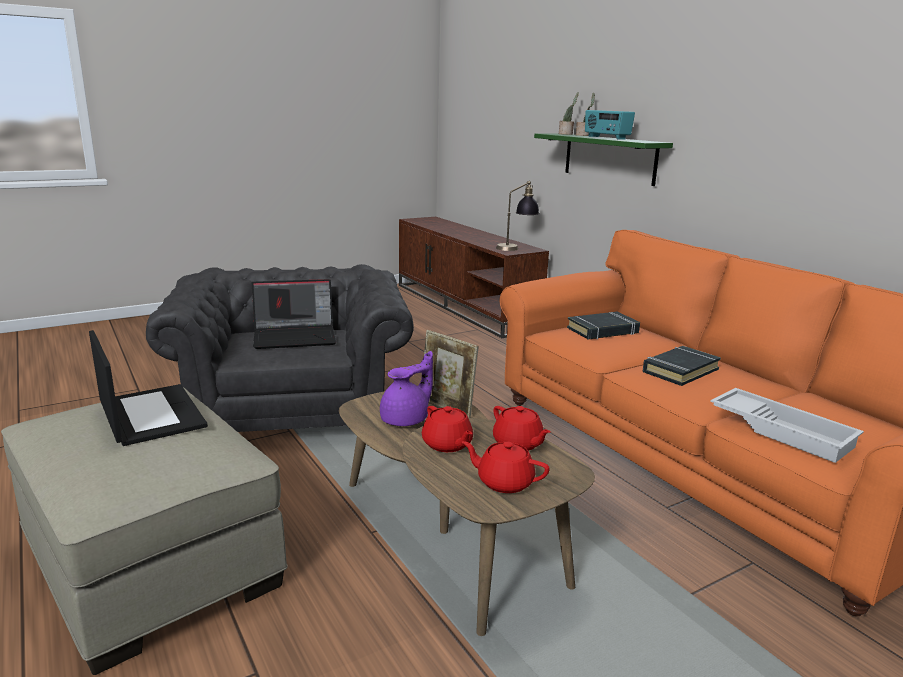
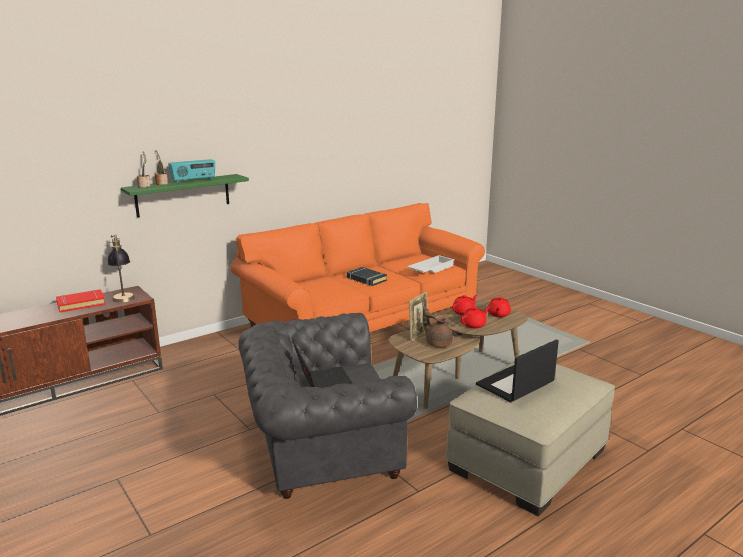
camera: 95 degrees left, 0 degrees up
(406, 420) = (438, 343): purple teapot -> brown teapot
(492, 240) = (81, 304): none -> red book
(603, 331) = (312, 289): black book -> none

